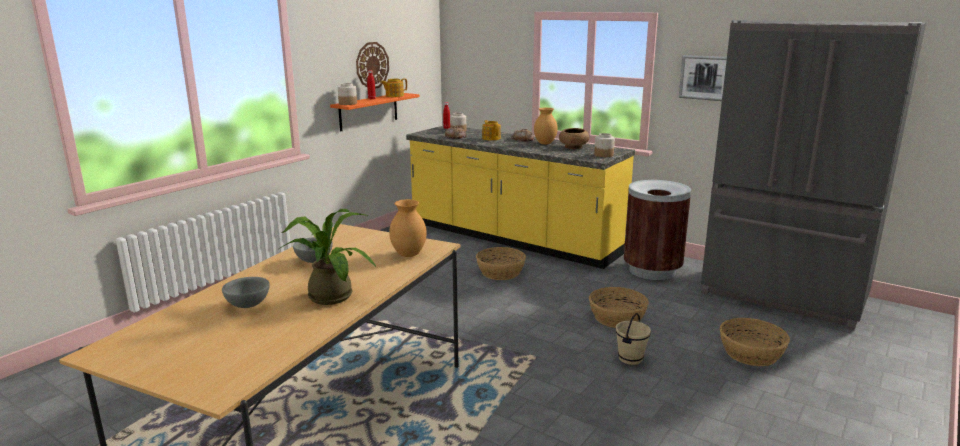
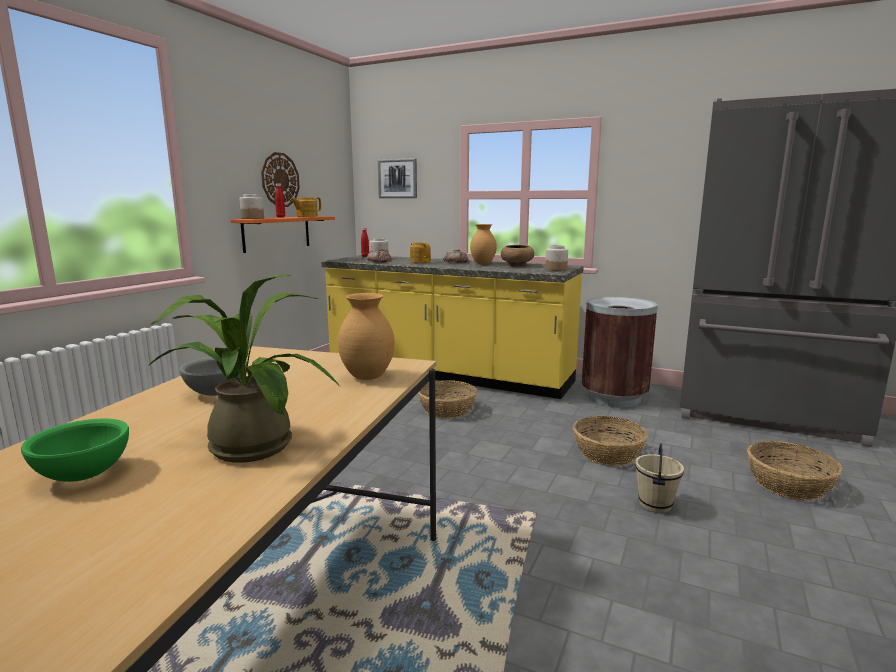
camera: 10 degrees left, 5 degrees down
(247, 305) = (82, 475): grey bowl -> green bowl
(705, 77) = (658, 183): picture -> picture (397, 178)

